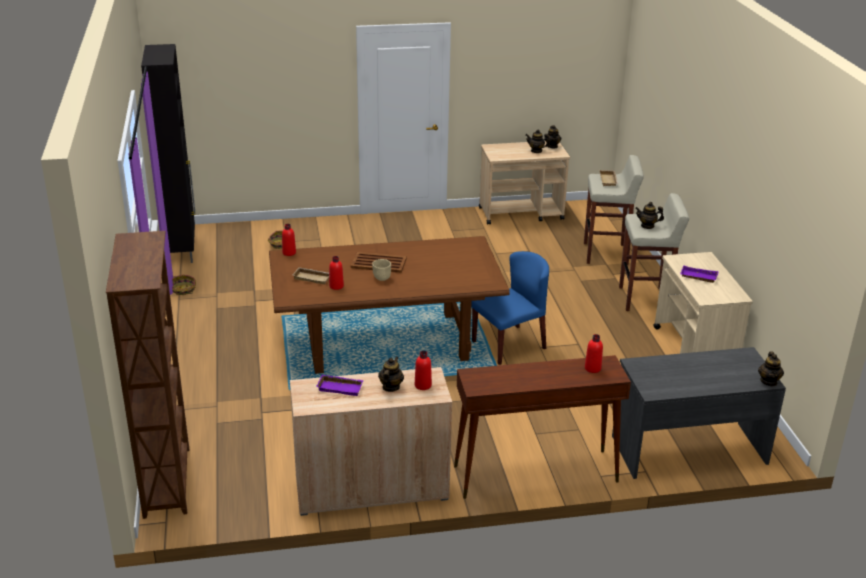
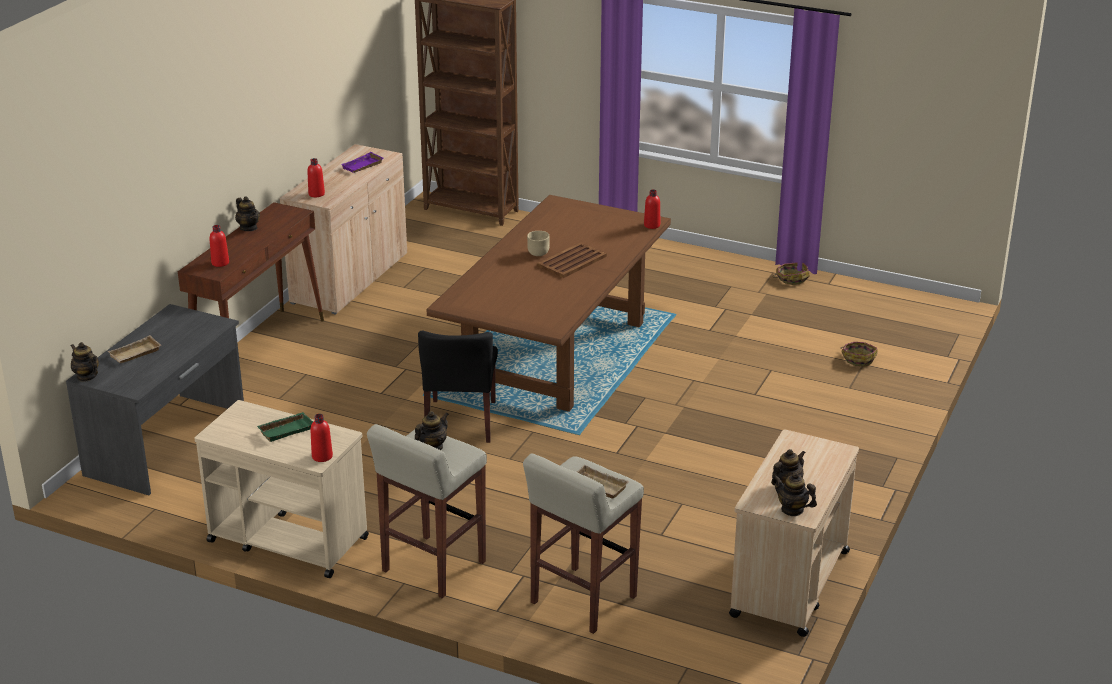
camera: 125 degrees right, 0 degrees up
(182, 249) = (897, 298): black cabinet -> none
(313, 278) = (583, 223): beige tray -> beige tray (135, 354)
(336, 286) = (551, 229): red bottle -> red bottle (322, 456)
(390, 387) = (334, 182): teapot -> teapot (248, 228)
(509, 345) = (461, 421): blue chair -> black chair
(698, 277) = (286, 429): purple tray -> green tray

